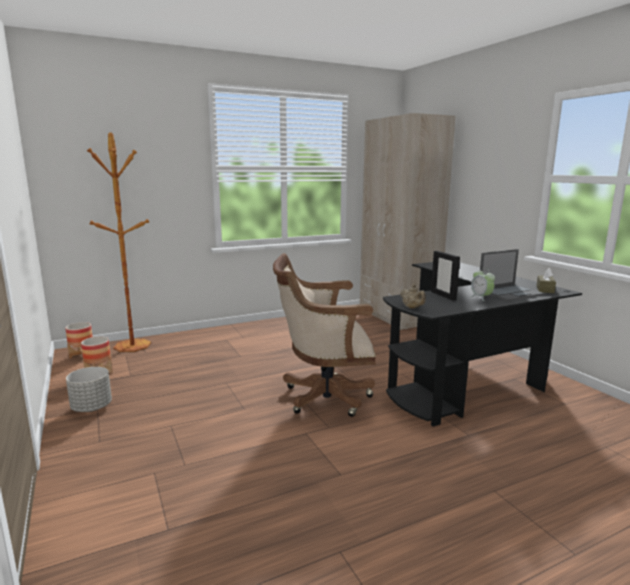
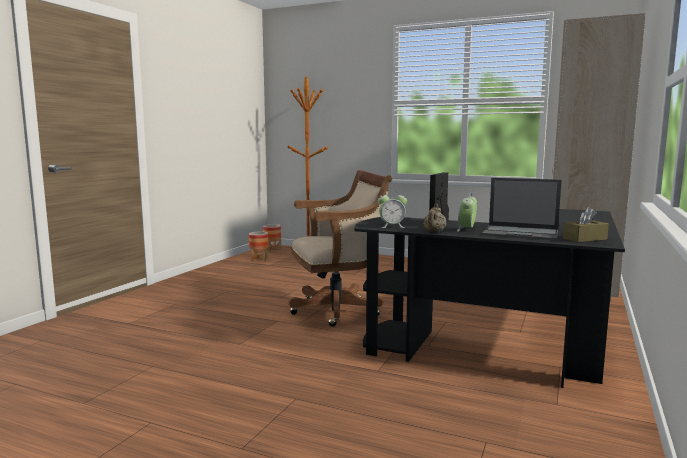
camera: 50 degrees right, 5 degrees down
(92, 407) = (219, 272): grey planter -> none
(323, 398) = (339, 311): office chair -> office chair turned 120 degrees clockwise
(412, 308) = (369, 223): beige teapot -> beige teapot (434, 232)
(440, 308) = (392, 226): none -> alarm clock

